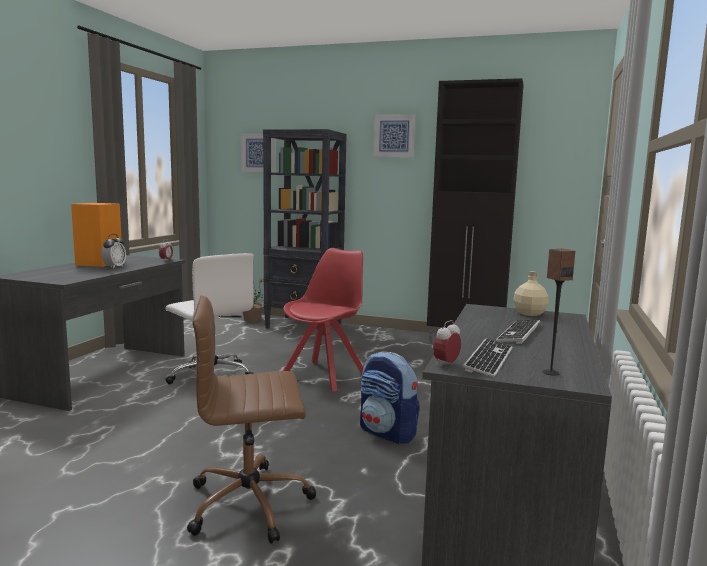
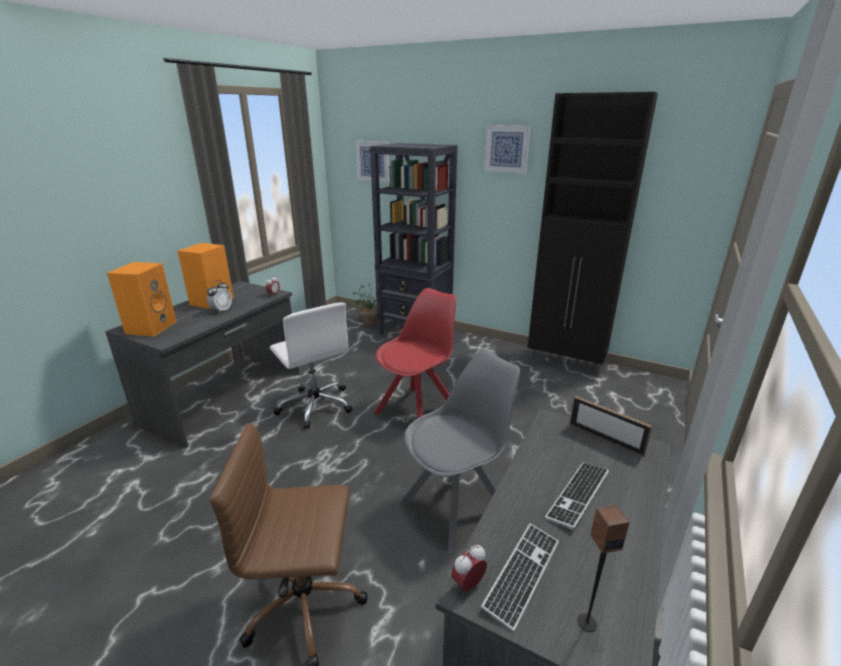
camera: 10 degrees right, 15 degrees up
(40, 275) = (151, 327): none -> orange speaker
(388, 433) = (457, 506): backpack -> grey chair
(530, 313) = (605, 439): beige bottle -> picture frame

